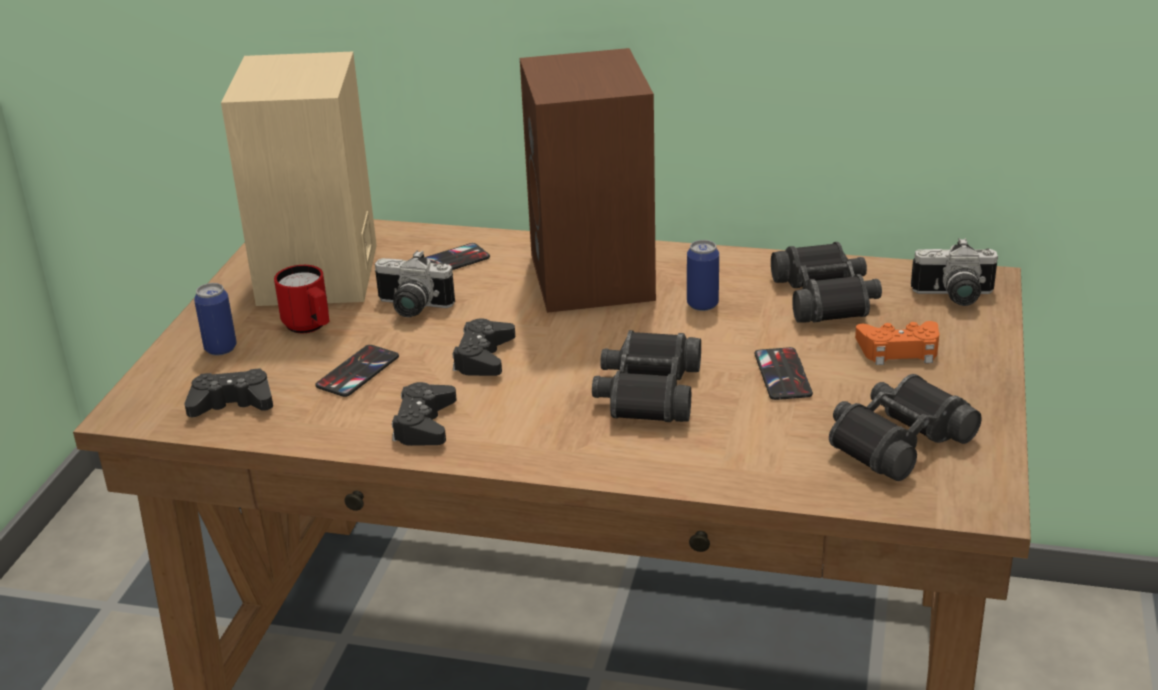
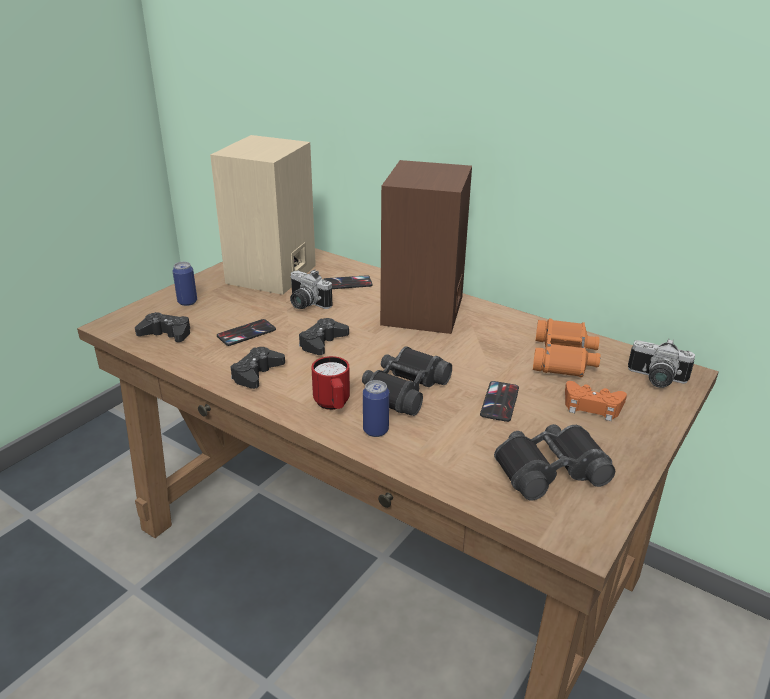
camera: 20 degrees right, 0 degrees up
(310, 327) = (242, 302): red mug -> red mug (333, 405)
(702, 304) = (479, 343): can -> can (375, 430)
(826, 297) = (564, 358): black binoculars -> orange binoculars

